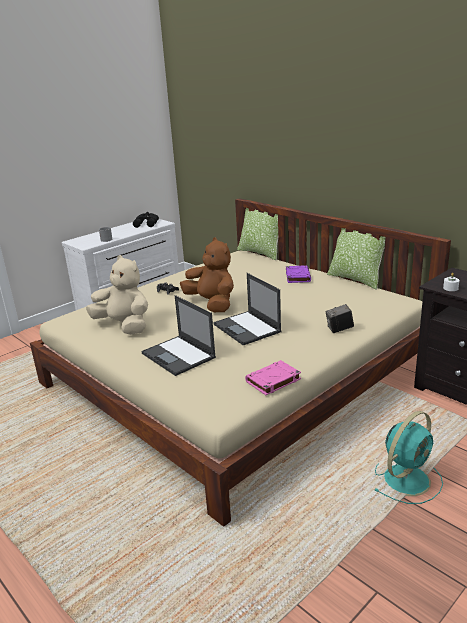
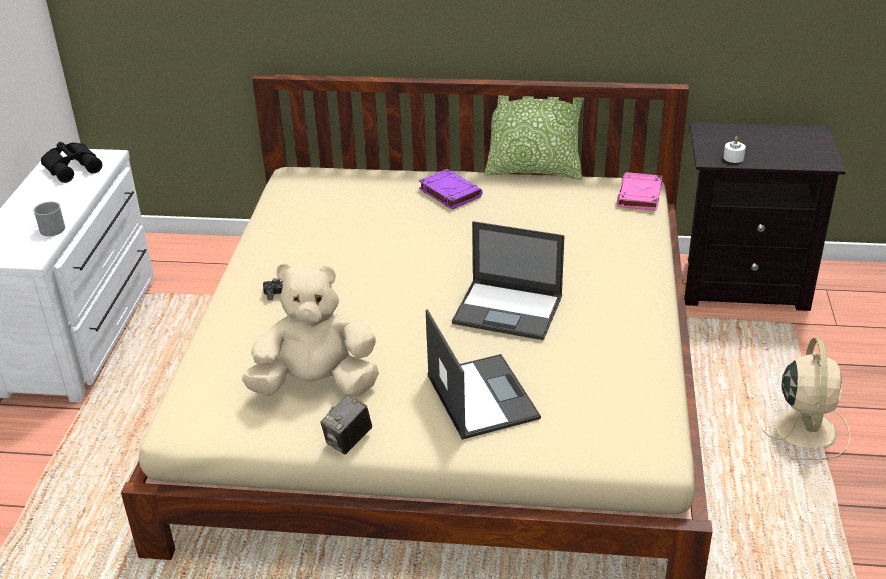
camera: 40 degrees left, 10 degrees up
(179, 355) = (481, 396): laptop -> laptop turned 120 degrees counterclockwise
(212, 304) = (395, 289): brown plush toy -> none
(261, 253) = (325, 164): pillow -> none
(273, 381) = (652, 375): pink book -> pink book (639, 196)
(339, 329) = (623, 263): camera -> camera (348, 441)
(407, 478) = (803, 427): turquoise fan -> beige fan

